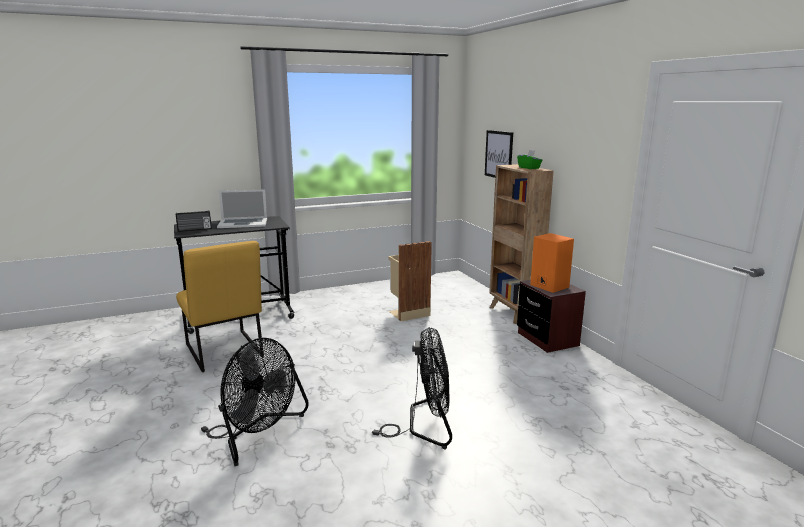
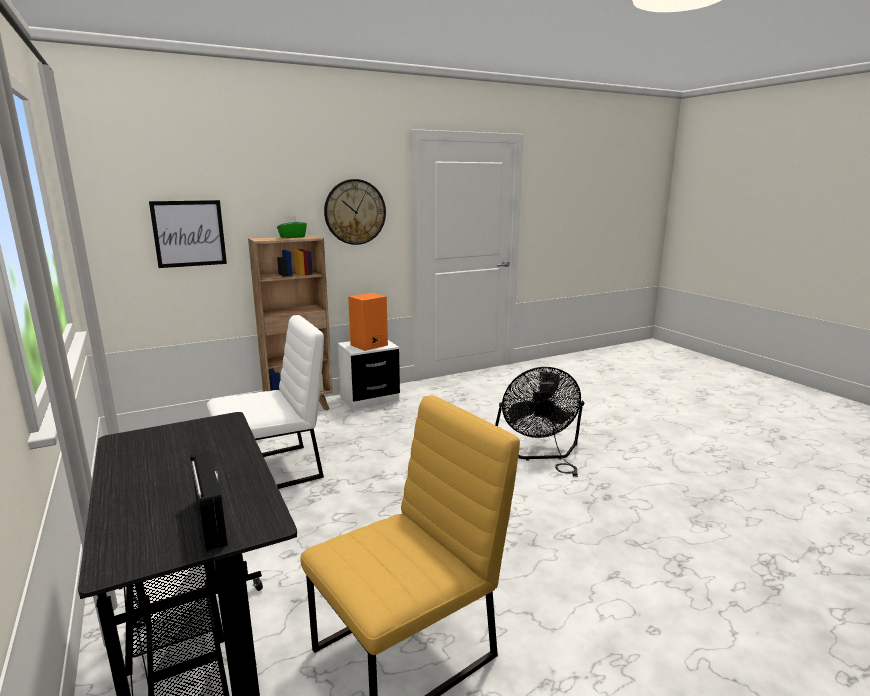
camera: 95 degrees left, 0 degrees up
(243, 223) = (169, 464): laptop -> none
(255, 434) = (623, 548): black fan -> none
(408, 312) = (273, 471): beige trash can -> white chair
(547, 339) = (369, 398): brown nightstand -> white nightstand
(587, 154) = (355, 212): none -> wall clock

